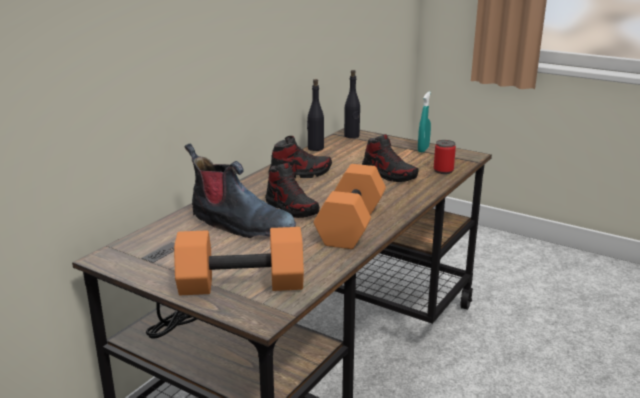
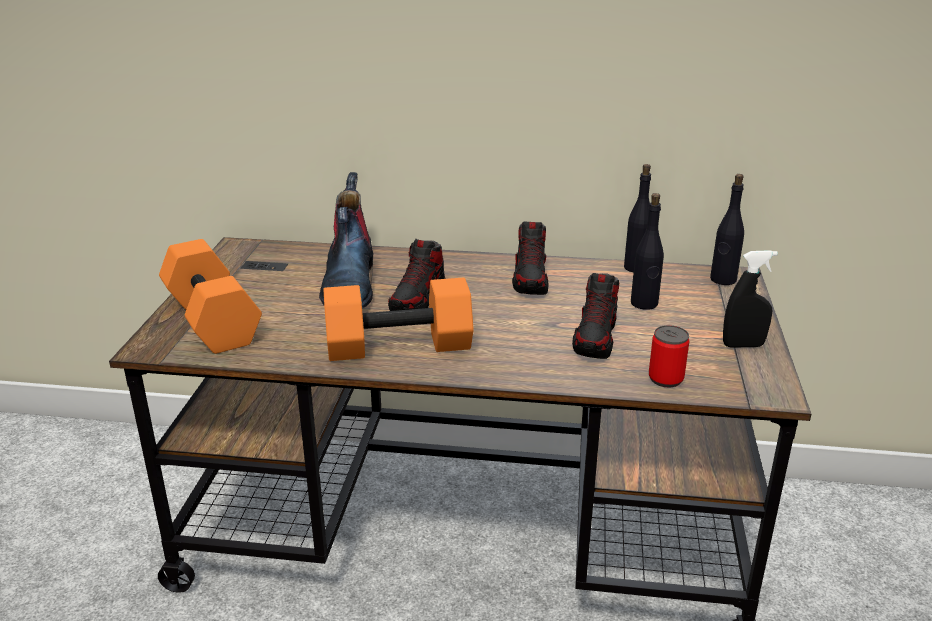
camera: 65 degrees right, 5 degrees up
(300, 174) = (530, 280): shoe -> shoe turned 45 degrees clockwise
(360, 156) = (644, 303): none -> black bottle
(423, 149) = (743, 345): turquoise spray bottle -> black spray bottle

